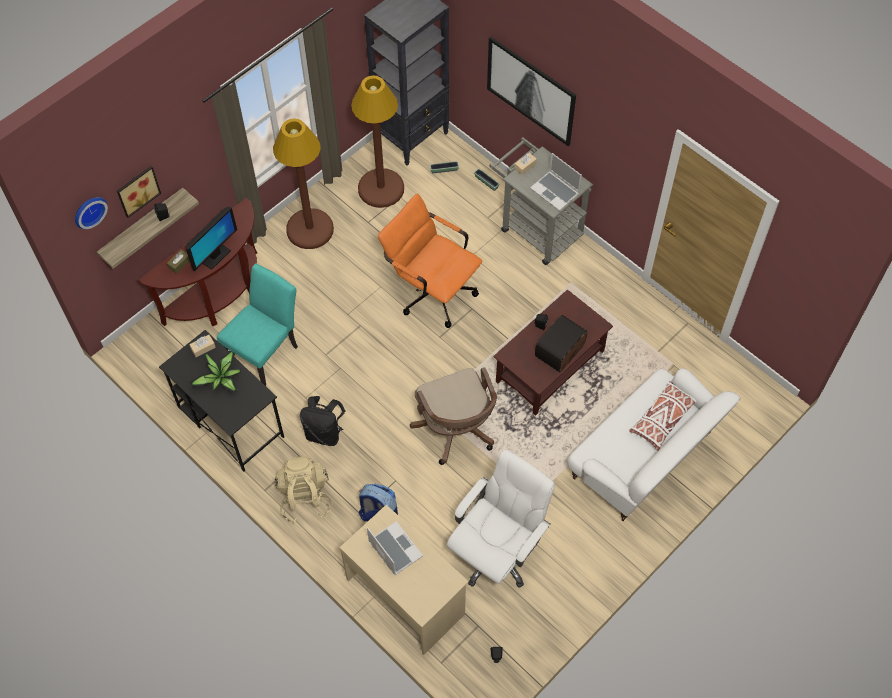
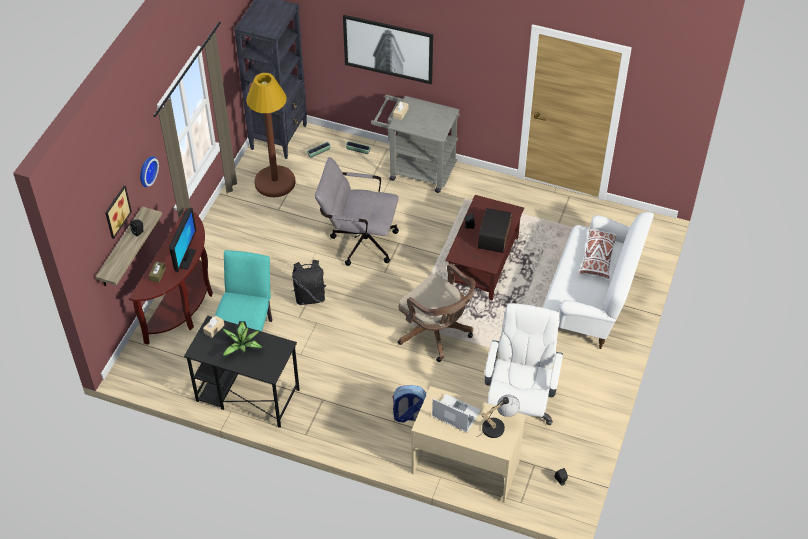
camera: 25 degrees left, 10 degrees down
(88, 211) = (89, 234): wall clock -> wall clock (146, 170)
(304, 497) = (342, 427): beige backpack -> none
(310, 229) = (232, 231): brown floor lamp -> none
(324, 433) = (331, 374): black backpack -> black backpack (310, 297)
(431, 290) = (358, 241): orange office chair -> grey office chair
(432, 581) = (498, 425): none -> table lamp
(555, 191) = (434, 123): laptop -> none

